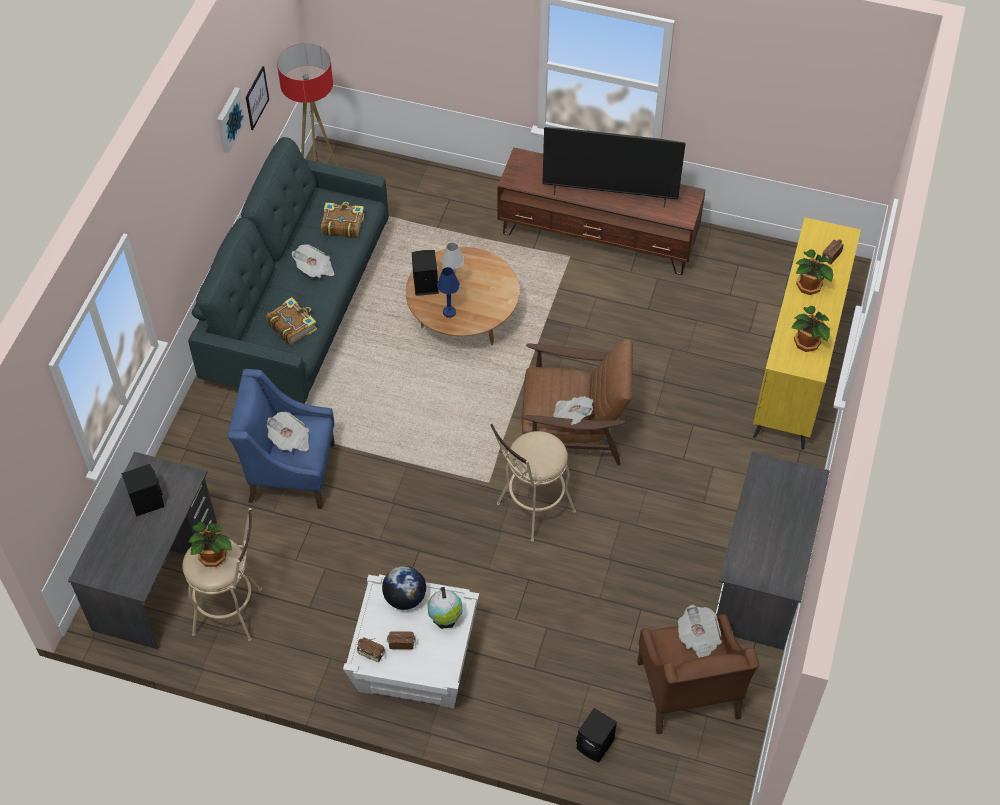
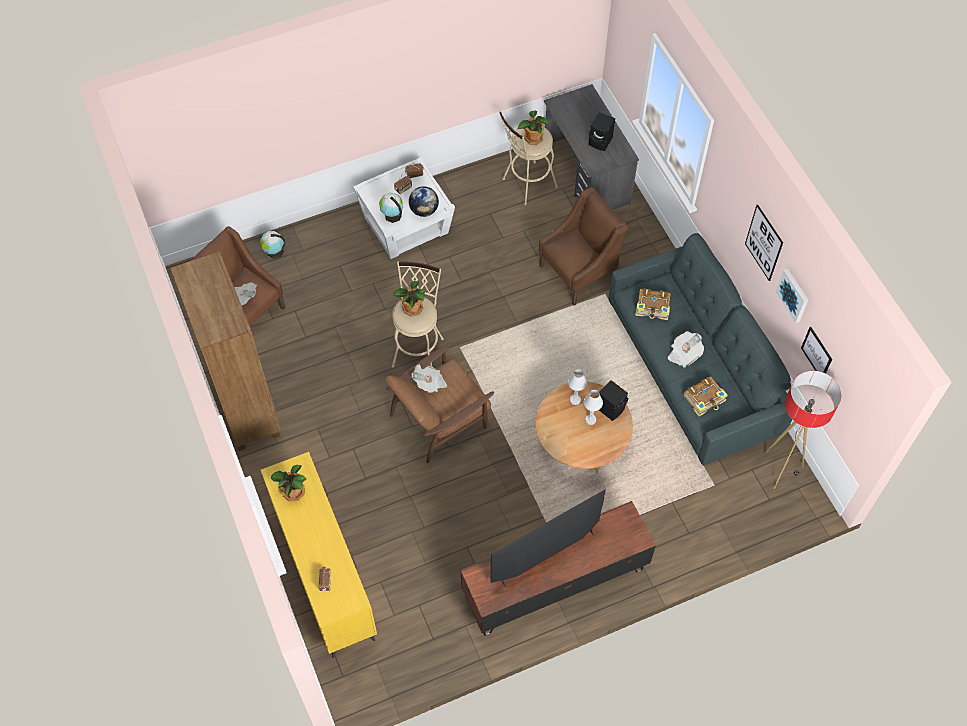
camera: 140 degrees right, 5 degrees up
(199, 164) = (764, 243): none -> picture
(290, 440) = (577, 246): newspaper -> none
(290, 471) = (579, 272): blue armchair -> brown armchair
(449, 312) = (575, 400): blue table lamp -> white table lamp
(596, 745) = (274, 252): black speaker -> globe
(762, 576) = (246, 407): grey desk -> brown bookcase
(809, 287) = (323, 541): potted plant -> potted plant (412, 308)

